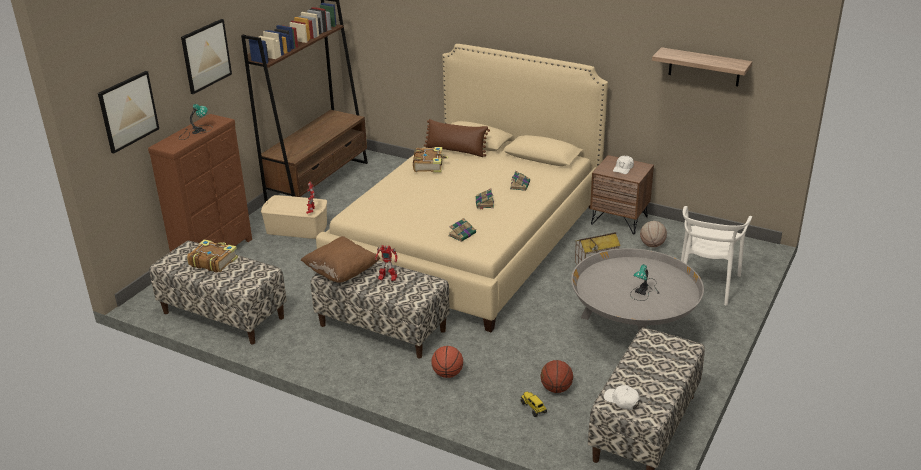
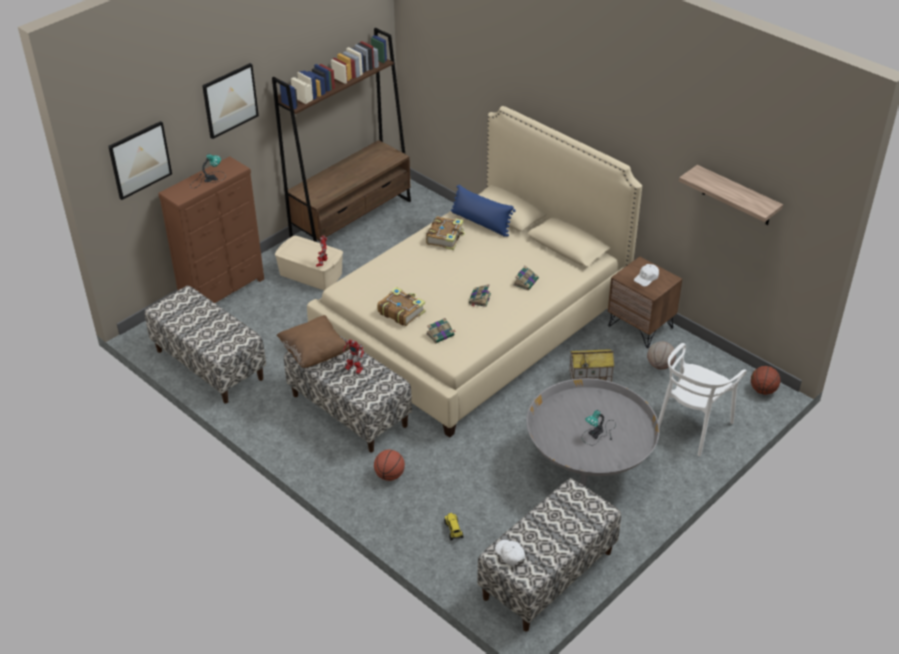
camera: 15 degrees right, 10 degrees up
(213, 261) = (202, 315): book -> book (401, 311)
(456, 150) = (481, 223): brown pillow -> blue pillow
(556, 389) = (484, 514): basketball -> basketball (763, 390)

